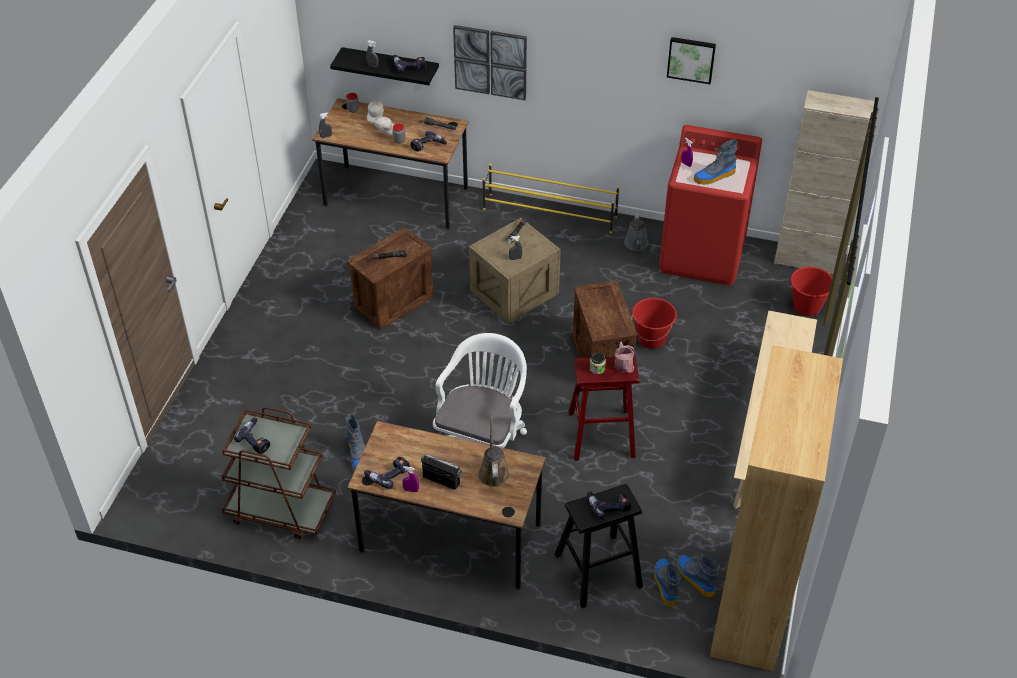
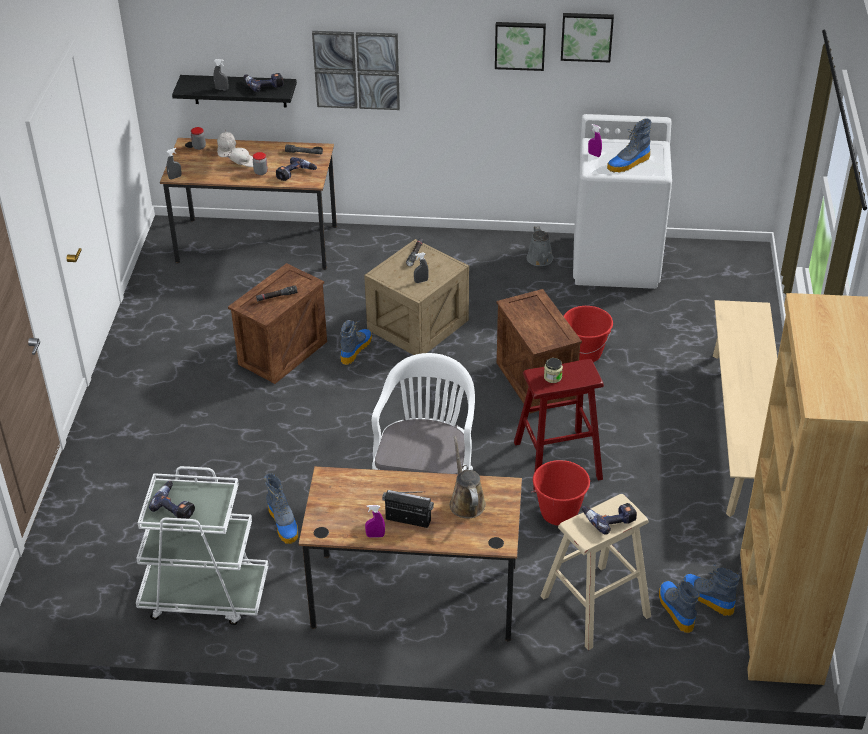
camera: 10 degrees left, 5 degrees down
(280, 509) = (204, 595): brown cart -> white cart
(388, 474) = (343, 522): power drill -> none
(456, 307) = (355, 349): none -> boot
(550, 213) = (436, 240): yellow shoe rack -> none
(598, 570) = (595, 606): black stool -> beige stool
(624, 367) = (582, 372): watering can -> none
(632, 59) = (520, 45): none -> picture
(703, 255) = (616, 261): red washing machine -> white washing machine
(806, 260) = (729, 253): beige cabinet -> none
(806, 307) = (744, 300): red bucket -> red bucket (559, 513)

